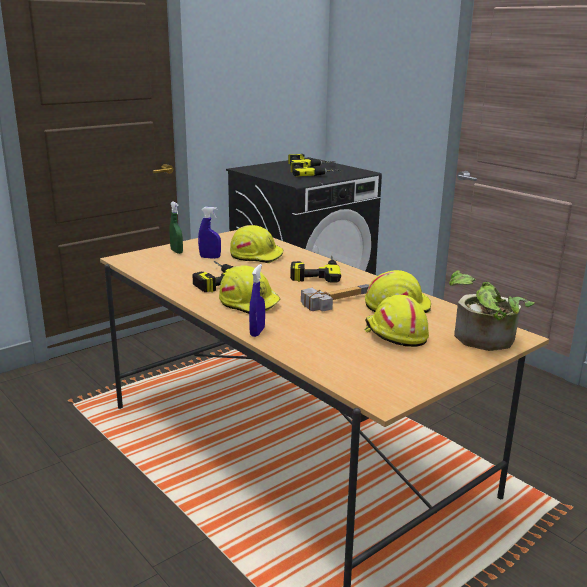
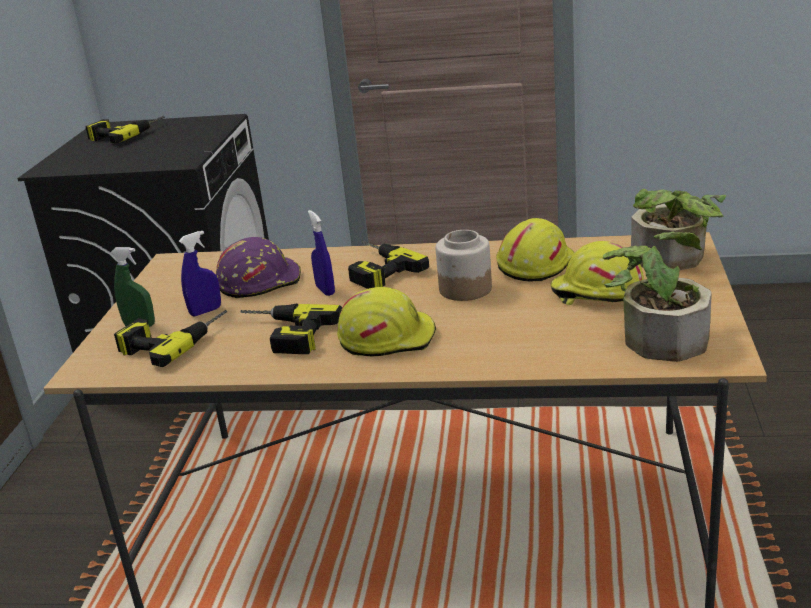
camera: 40 degrees left, 5 degrees up
(256, 255) = (259, 282): yellow hard hat -> purple hard hat
(257, 332) = (474, 363): blue spray bottle -> blue spray bottle (325, 290)
(313, 173) = (165, 143): power drill -> power drill (173, 339)
(334, 300) = (464, 289): hammer -> jar
(374, 369) = (657, 336): none -> potted plant

